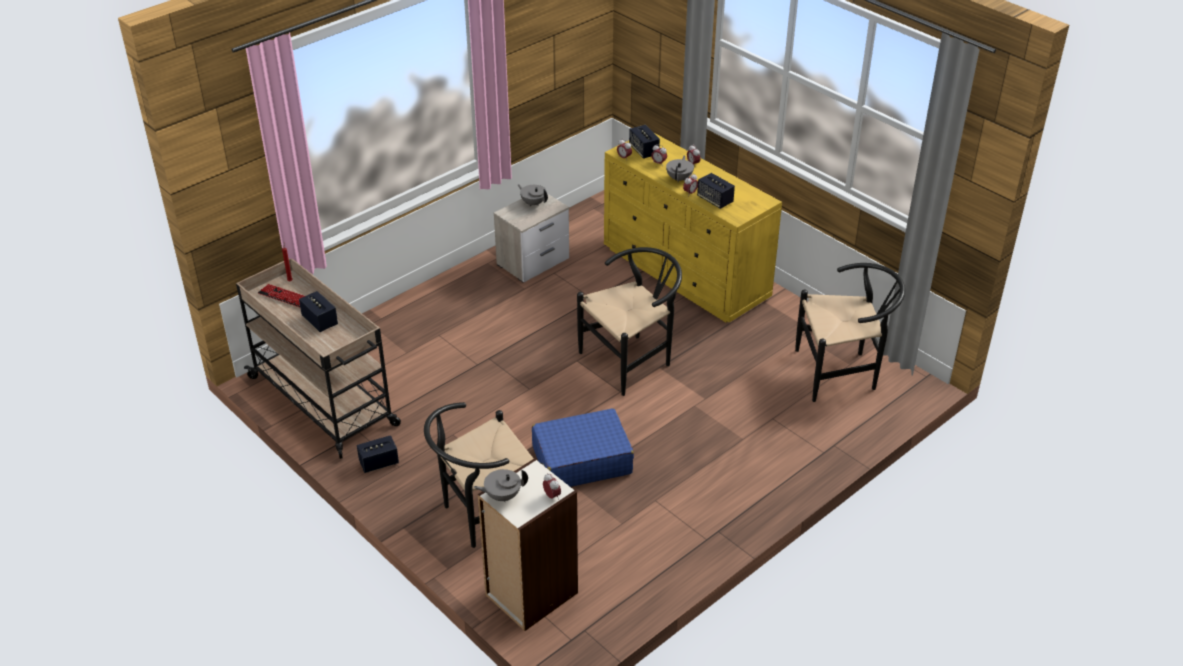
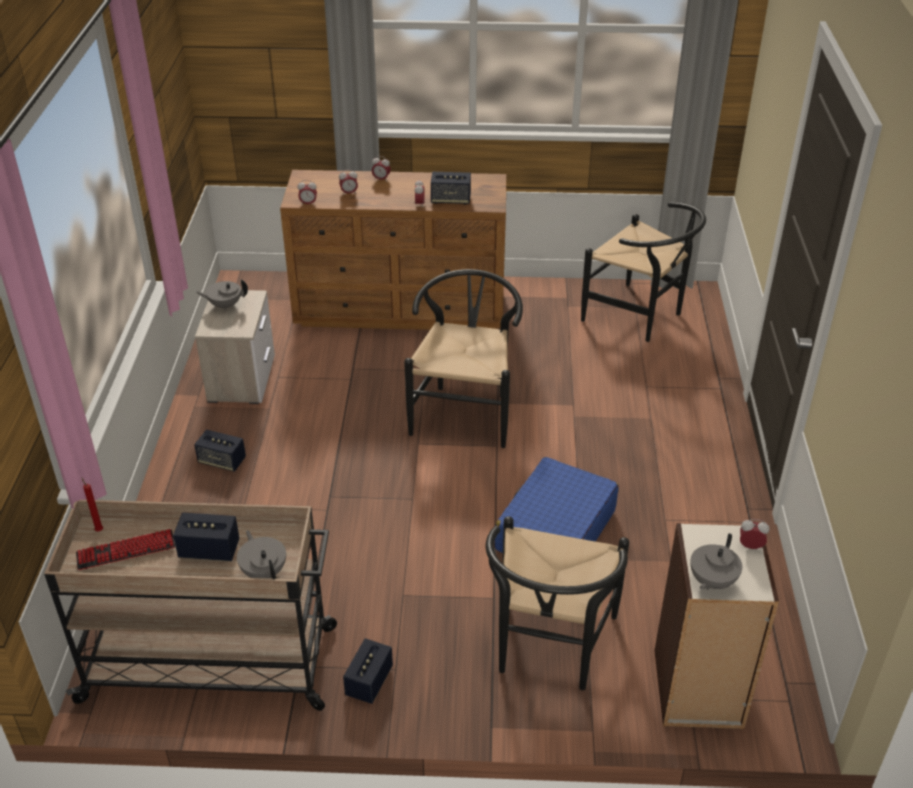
camera: 45 degrees left, 0 degrees up
(644, 151) = (317, 189): speaker -> speaker (222, 461)
(679, 178) = (390, 197): grey teapot -> grey teapot (264, 571)
(686, 273) = (402, 309): yellow dresser -> brown dresser
(842, 372) = (640, 317): black chair -> black chair turned 90 degrees clockwise

